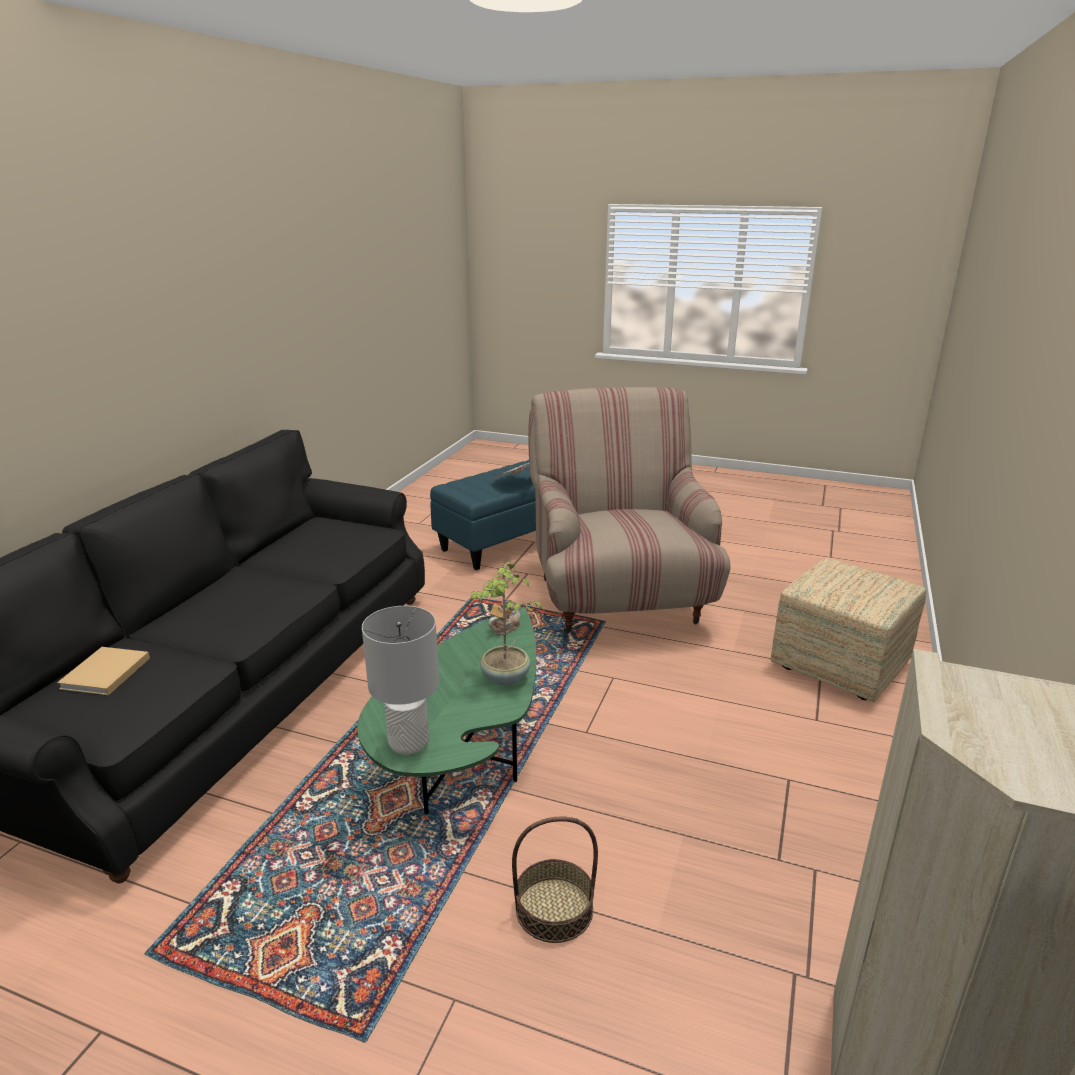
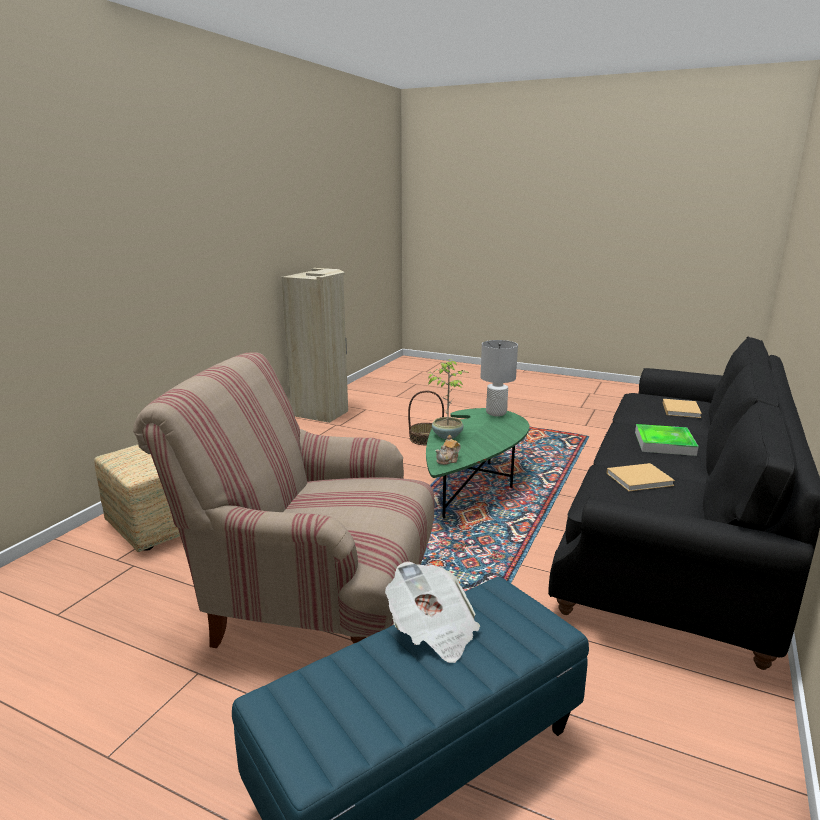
camera: 175 degrees left, 5 degrees down
(226, 604) = (664, 443): none -> tray
(314, 551) = (641, 479): none -> beige book
(618, 601) = (313, 603): beige armchair -> beige armchair turned 105 degrees clockwise

